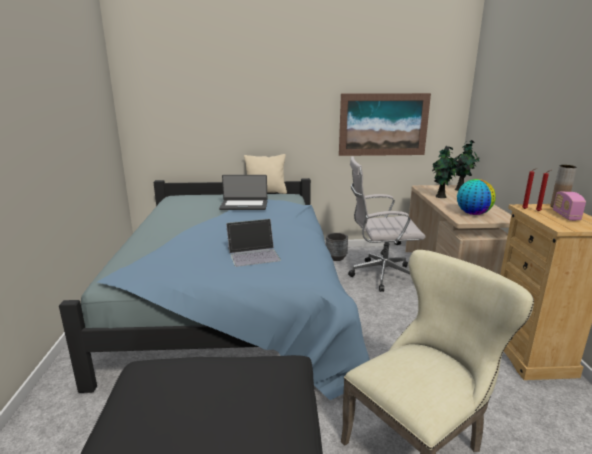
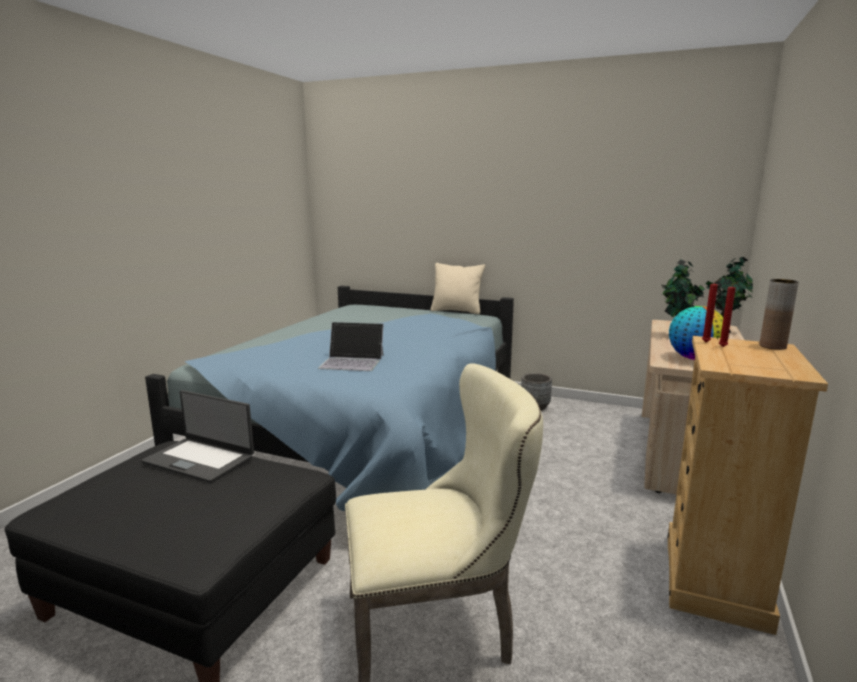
camera: 25 degrees right, 5 degrees down
(244, 205) = (409, 318): laptop -> laptop (200, 459)
(380, 275) = (575, 436): white office chair -> none
(383, 125) = (617, 232): picture -> none
(566, 216) = (759, 356): radio -> none

